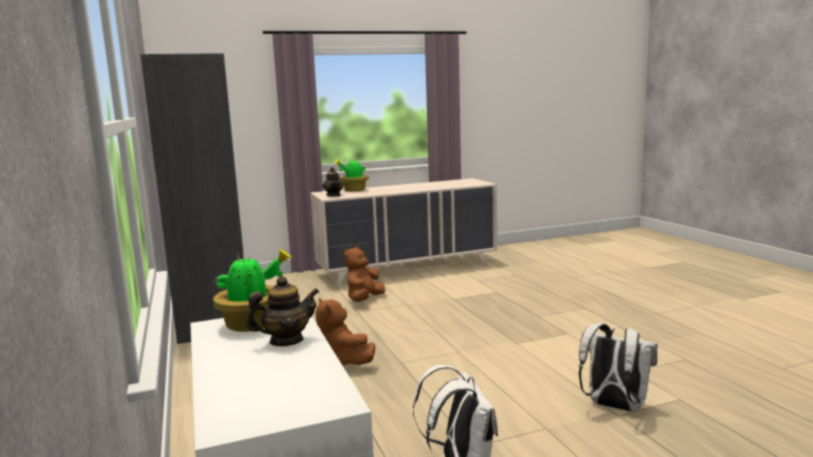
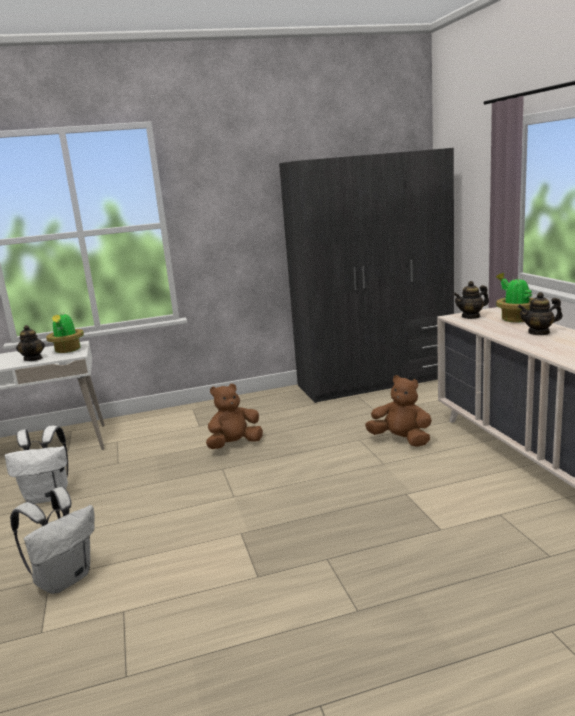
camera: 95 degrees right, 5 degrees up
(391, 188) = (539, 332): none -> teapot

